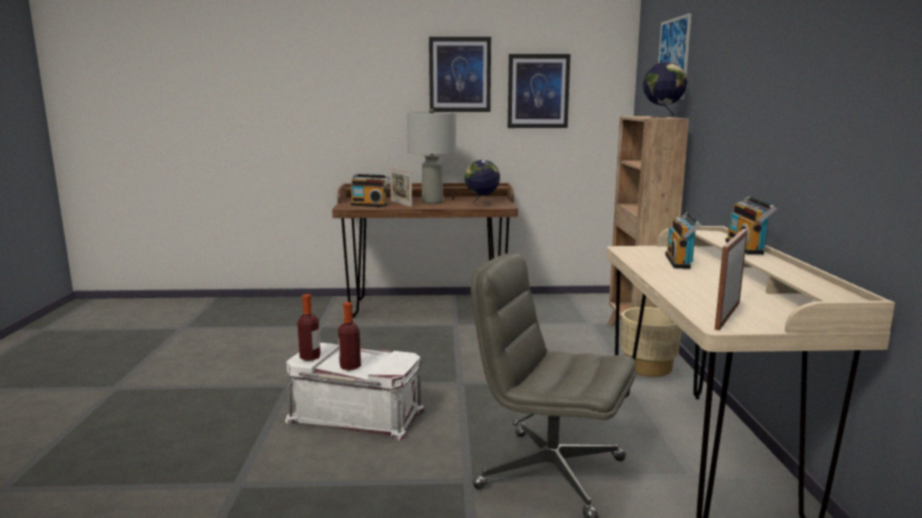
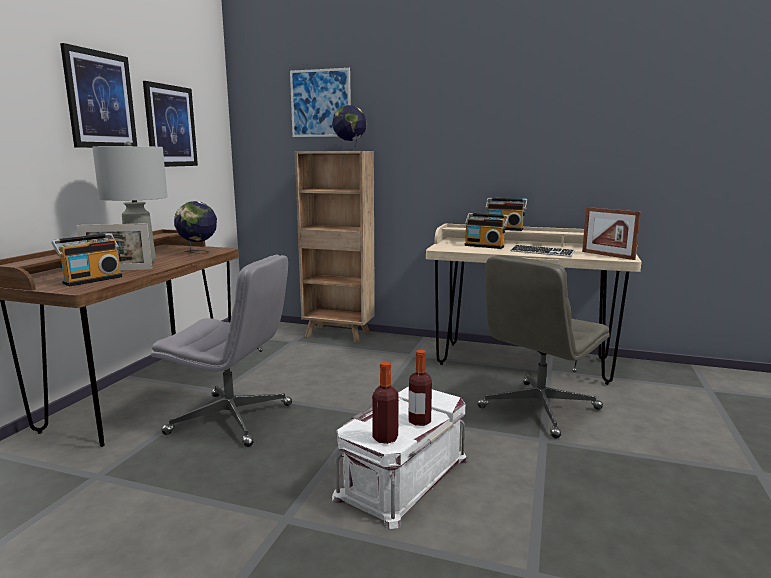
camera: 70 degrees left, 0 degrees up
(412, 339) = (232, 419): none -> grey office chair
(648, 367) = (396, 345): beige planter -> none
(680, 284) = (542, 252): none -> keyboard

